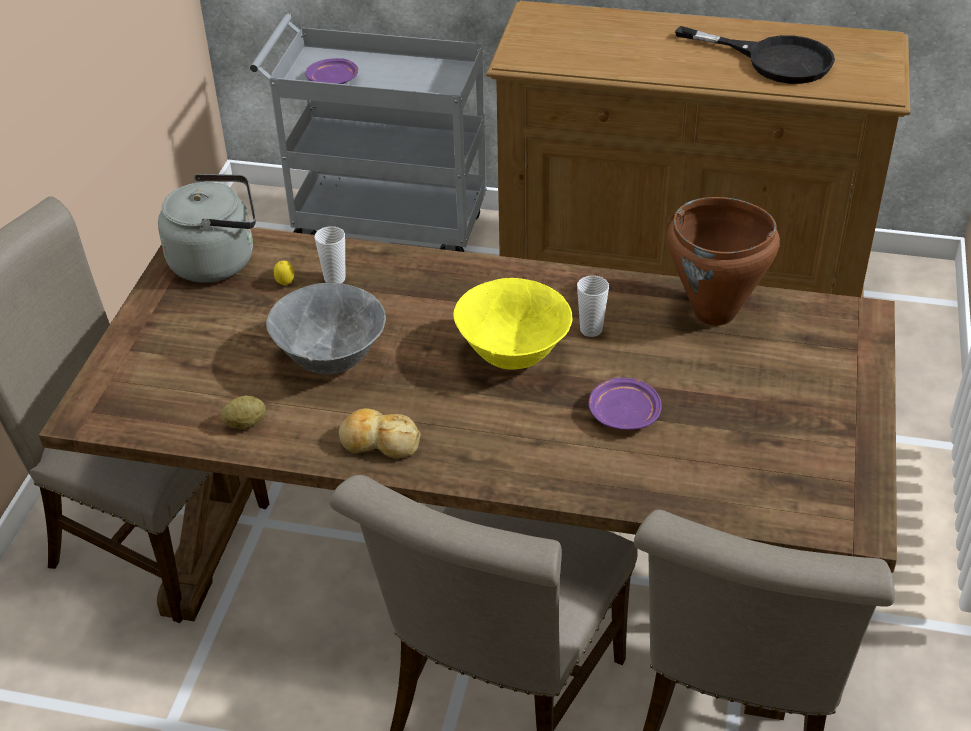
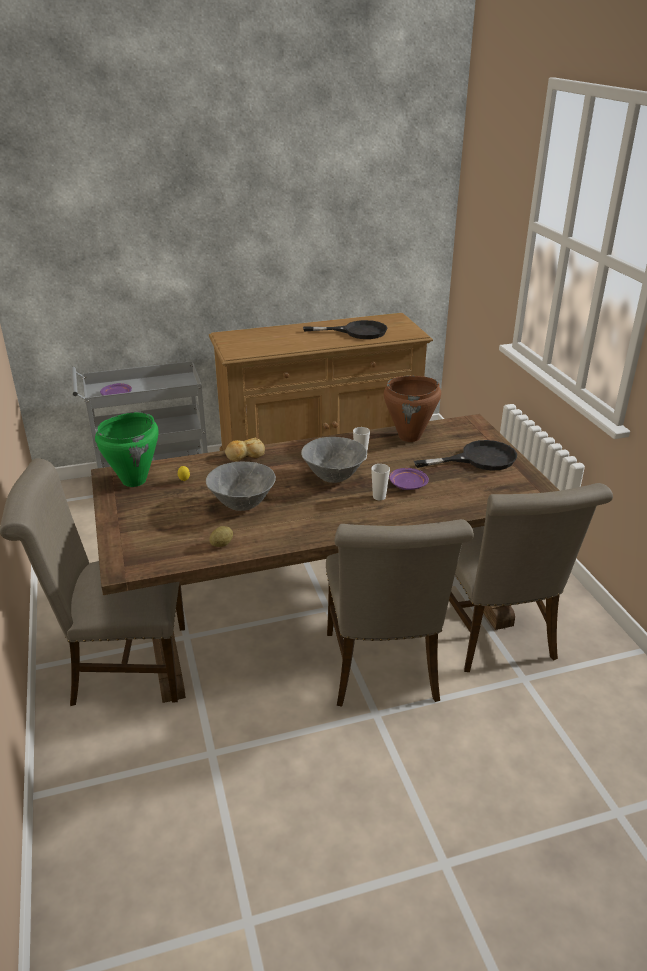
camera: 30 degrees left, 10 degrees down
(218, 260) = (135, 481): grey kettle -> green cooking pot
(335, 279) = (209, 471): cup -> cup (379, 497)
(379, 442) = (302, 530): bread -> bread (244, 455)
(513, 357) = (334, 478): yellow bowl -> grey bowl
(800, 403) = (478, 459): none -> black frying pan

